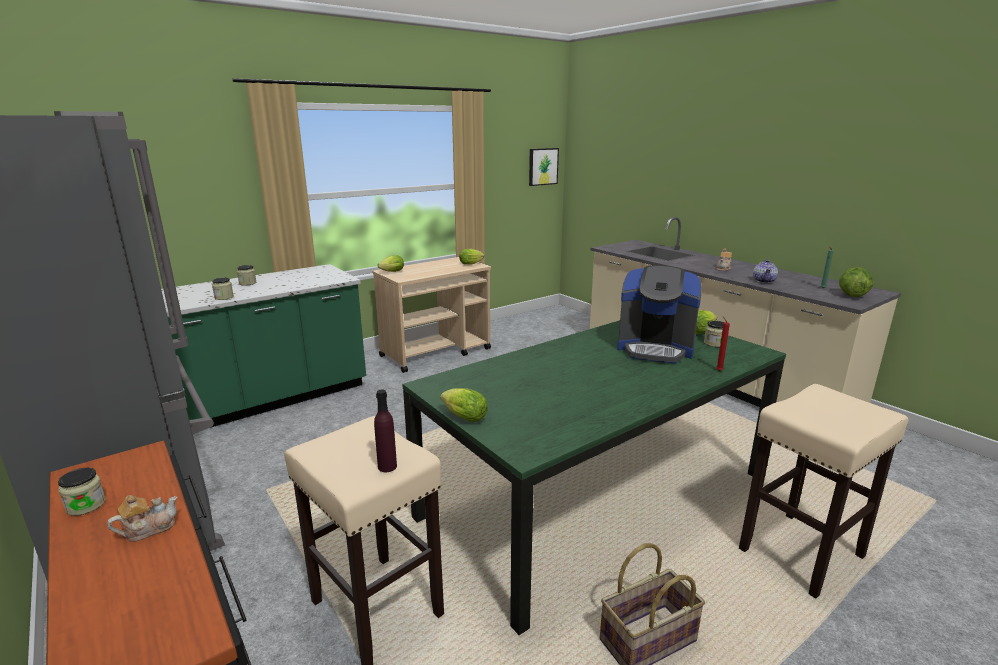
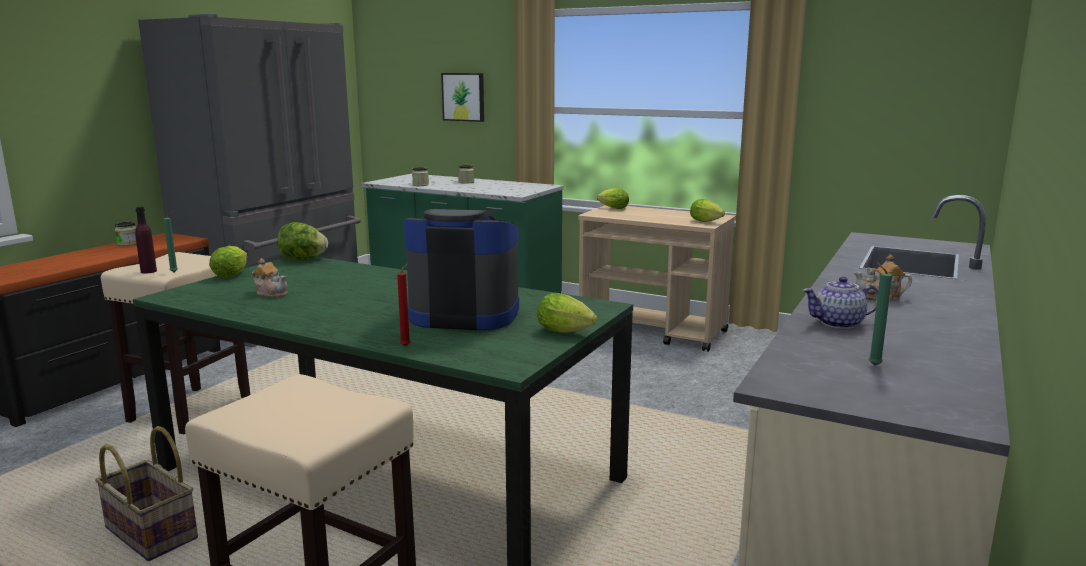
camera: 65 degrees right, 5 degrees down
(148, 529) = (100, 256): teapot -> teapot (272, 293)
(413, 449) = (175, 272): none -> green candle
(542, 166) = (951, 98): picture -> picture (464, 97)
(655, 348) = (464, 315): coffee machine -> coffee machine turned 105 degrees clockwise
(714, 343) = (518, 340): jar -> none
(851, 295) = (857, 388): lettuce -> lettuce (303, 259)

